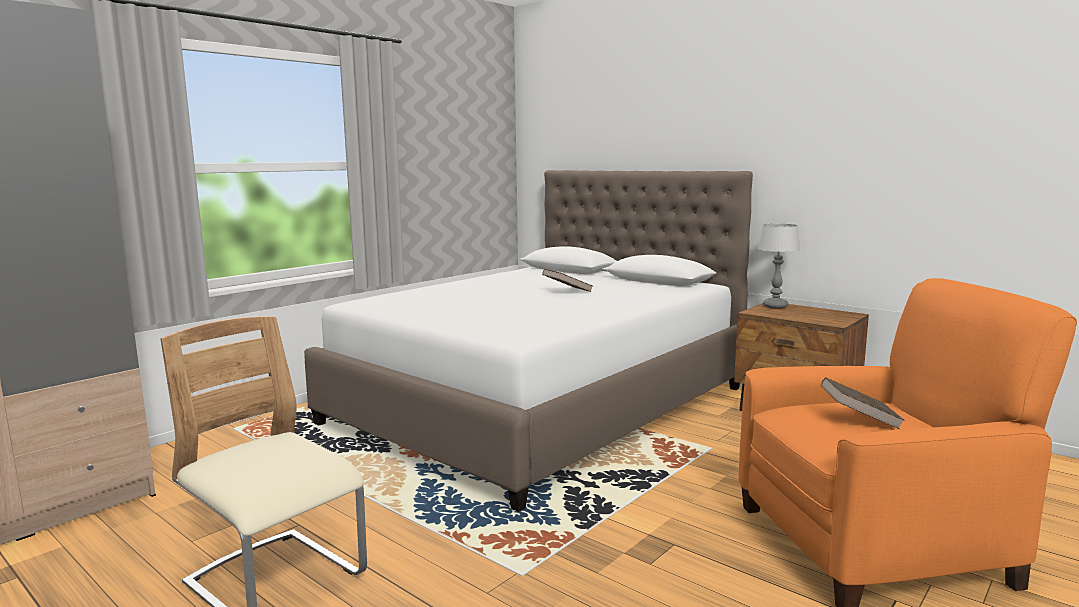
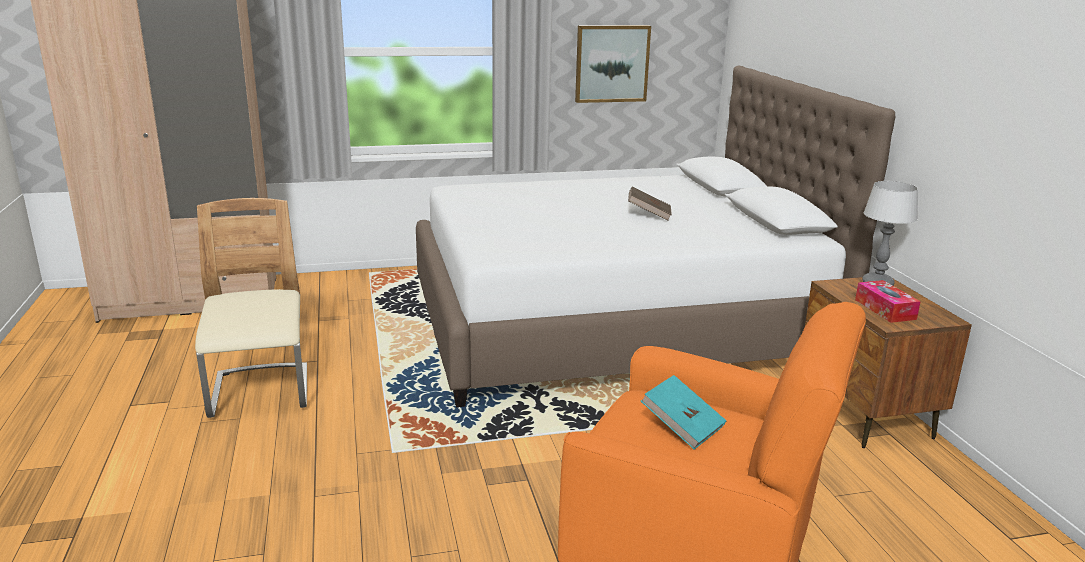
camera: 35 degrees right, 10 degrees up
(439, 176) = (611, 63): none -> picture
(813, 317) = (885, 309): none -> tissue box
(859, 419) = (682, 427): brown book -> turquoise book

